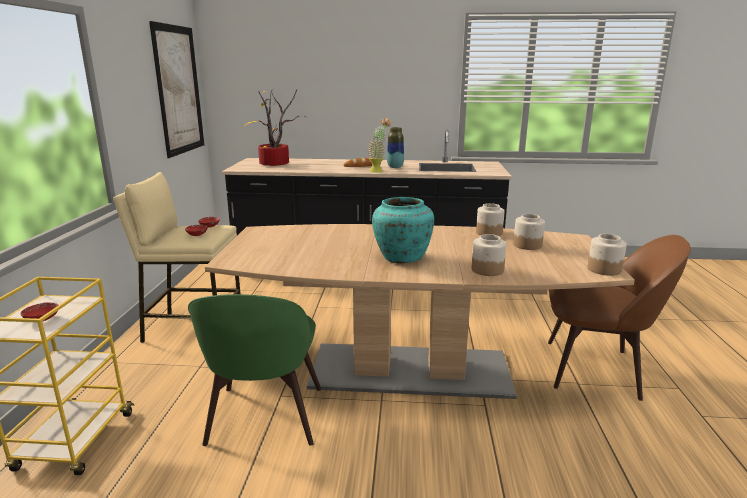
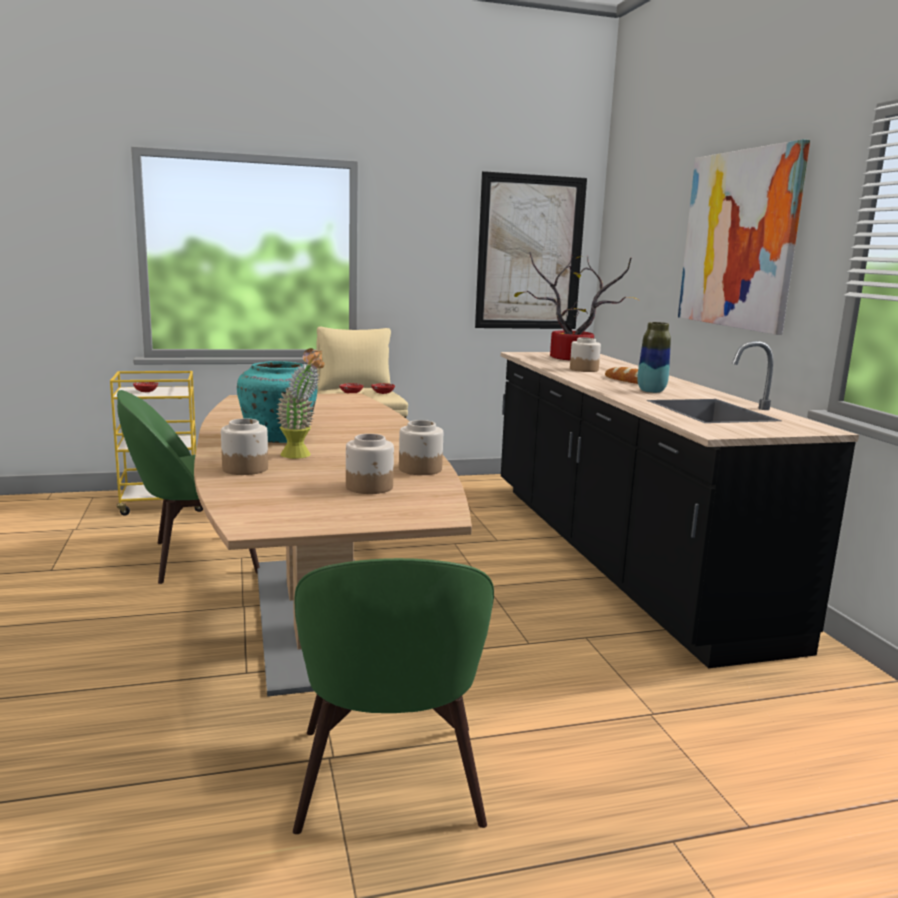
camera: 70 degrees right, 5 degrees down
(373, 76) = (739, 240): none -> picture
(379, 170) = (606, 387): potted plant -> potted plant (302, 456)
(596, 369) = (389, 782): brown chair -> green chair
(603, 269) = (269, 524): jar -> jar (584, 369)

